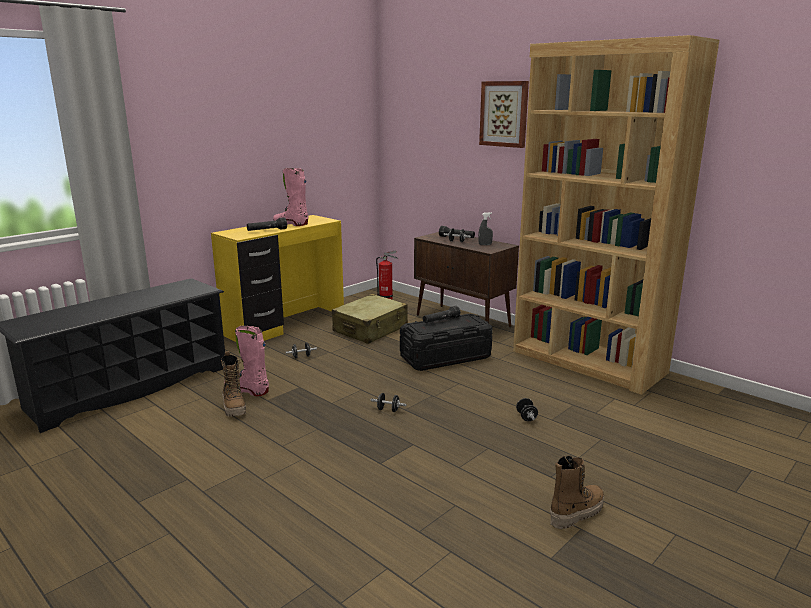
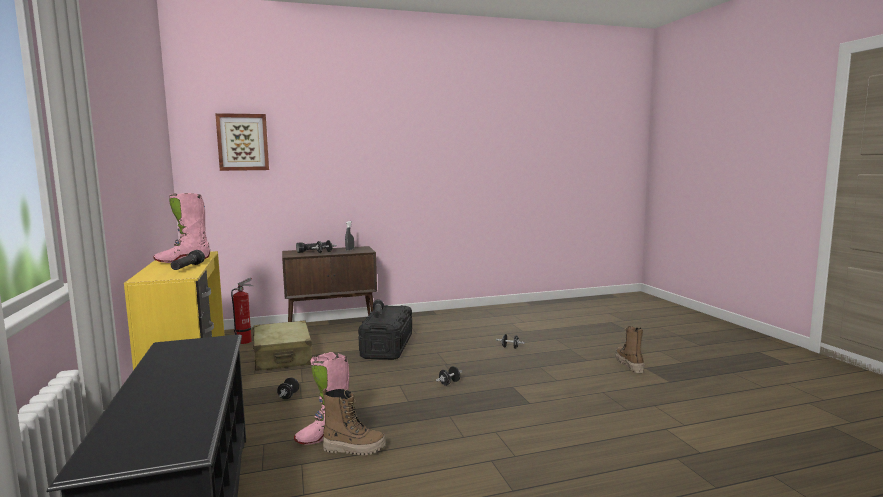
camera: 60 degrees left, 10 degrees down
(504, 114) = (340, 139): picture -> picture (243, 142)
(587, 362) = (456, 315): brown bookcase -> none

